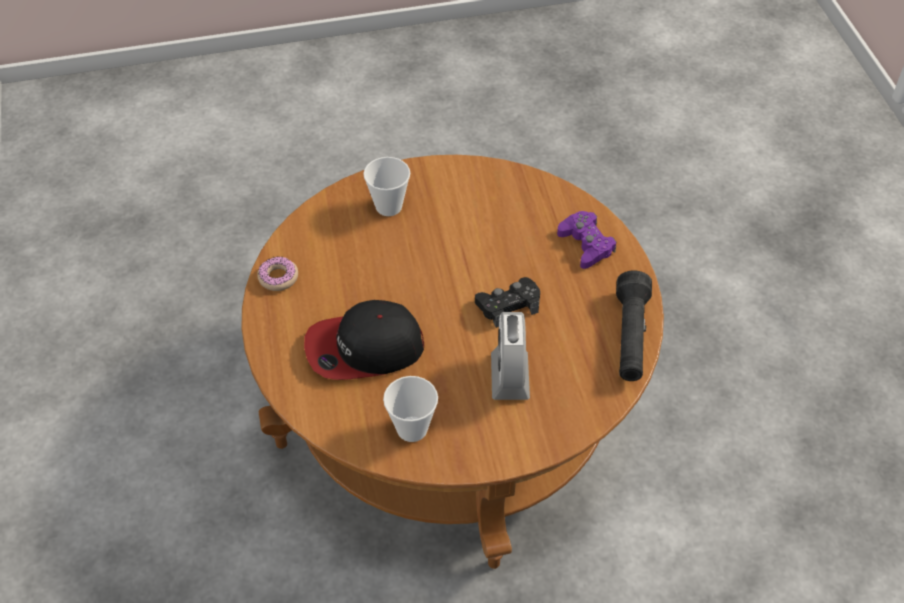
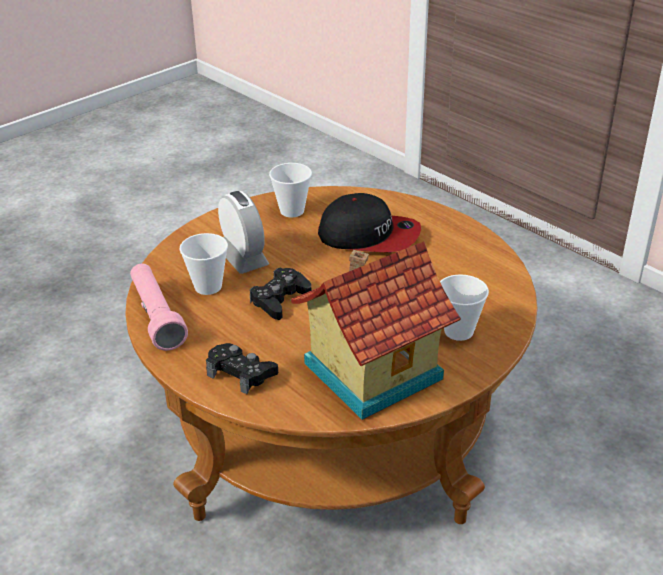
camera: 150 degrees right, 15 degrees down
(278, 277) = (484, 250): donut -> none
(364, 348) = (369, 235): cap -> cap turned 60 degrees clockwise
(485, 205) = (370, 369): none -> toy house
(565, 353) = (208, 286): none -> cup
(586, 244) = (241, 373): purple game controller -> black game controller
(630, 337) = (156, 316): black flashlight -> pink flashlight

